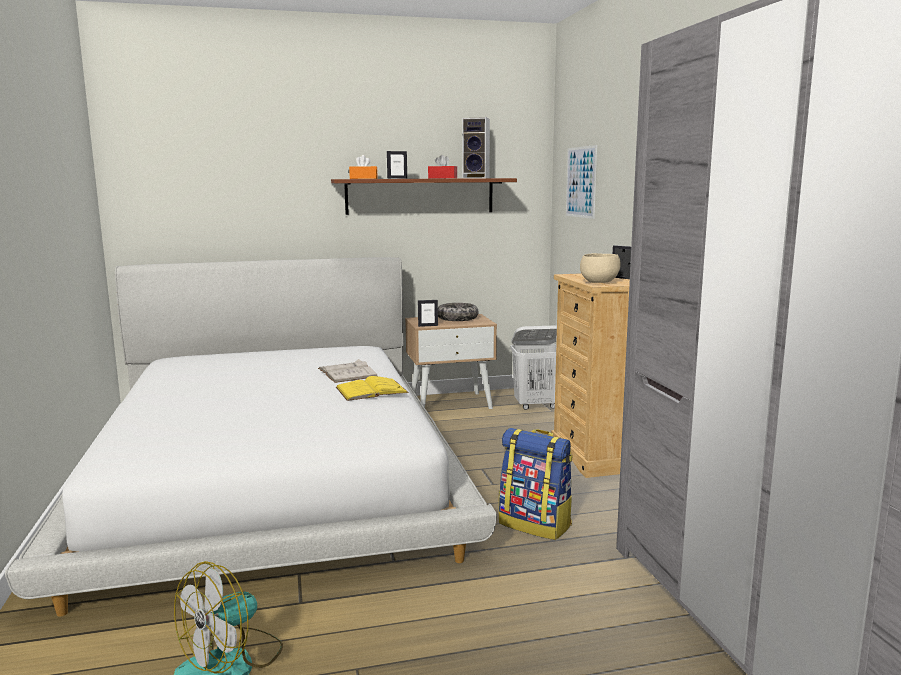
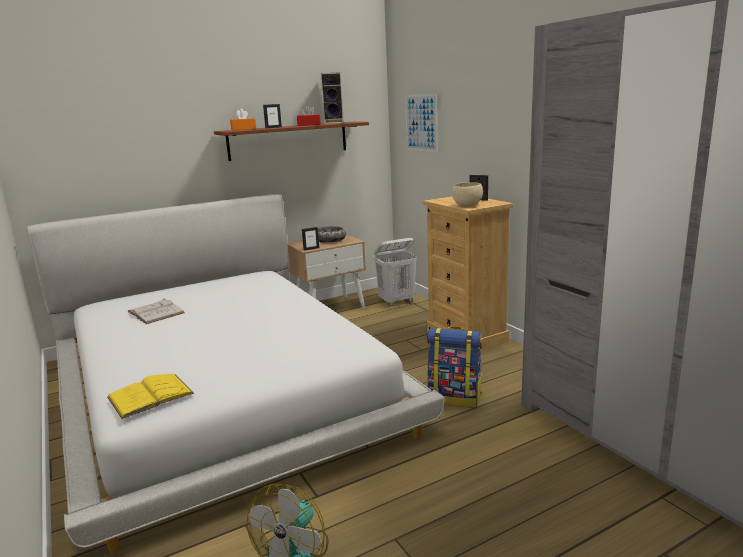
camera: 15 degrees left, 5 degrees up
(347, 372) = (272, 298): white book -> white book (155, 312)
(371, 390) = (305, 312): yellow book -> yellow book (150, 395)

